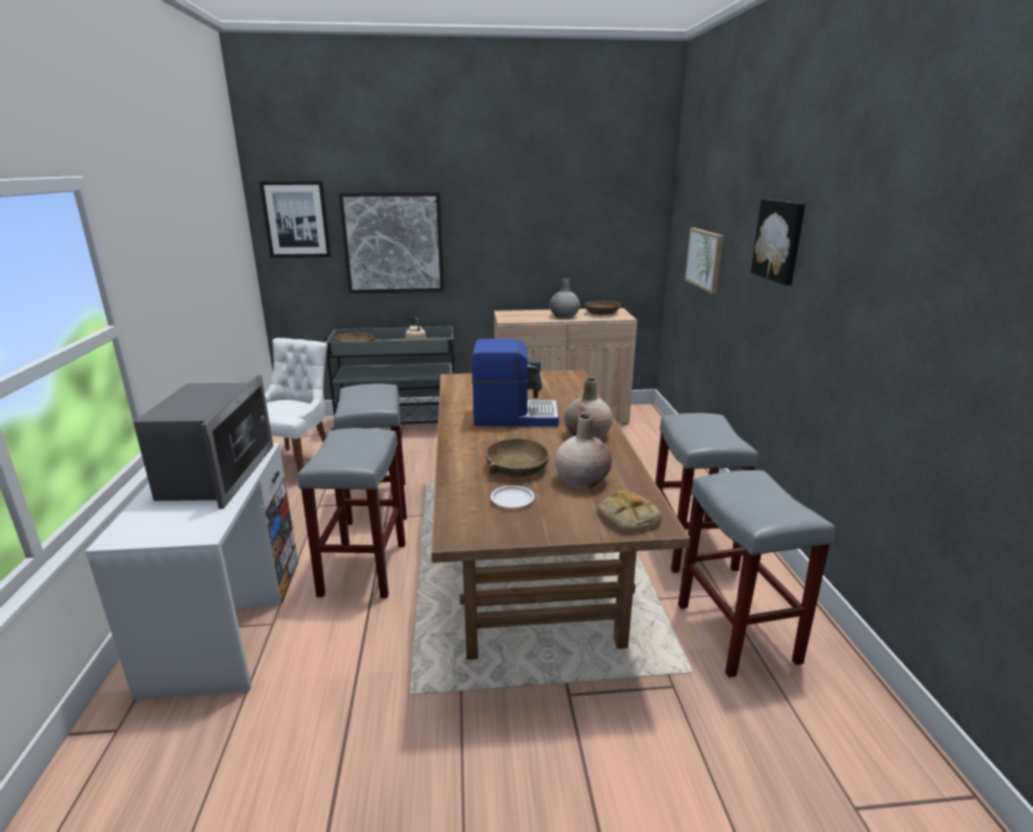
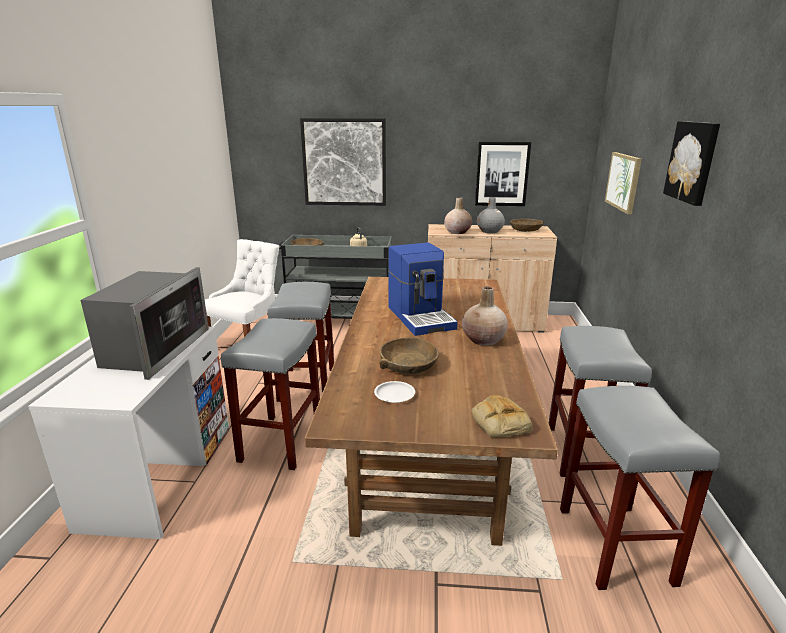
camera: 10 degrees right, 0 degrees up
(296, 219) = (265, 141): picture -> picture (502, 174)
(515, 416) = (421, 317): coffee machine -> coffee machine turned 60 degrees clockwise
(582, 480) = (466, 382): beige vase -> beige vase (457, 232)

